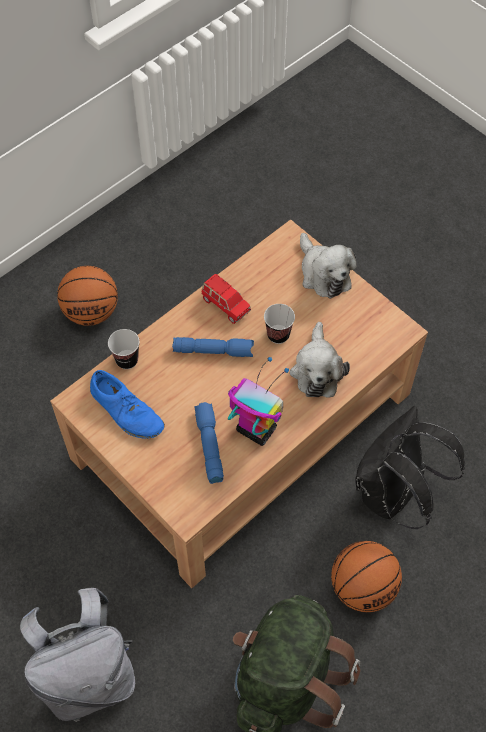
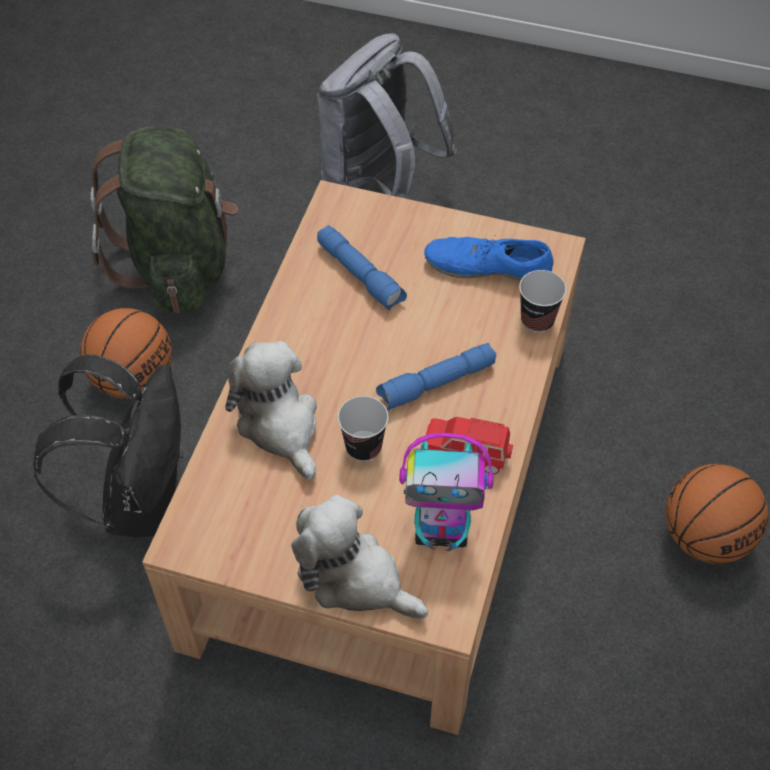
camera: 150 degrees right, 5 degrees down
(255, 429) = (316, 316): toy robot -> toy robot (442, 529)

